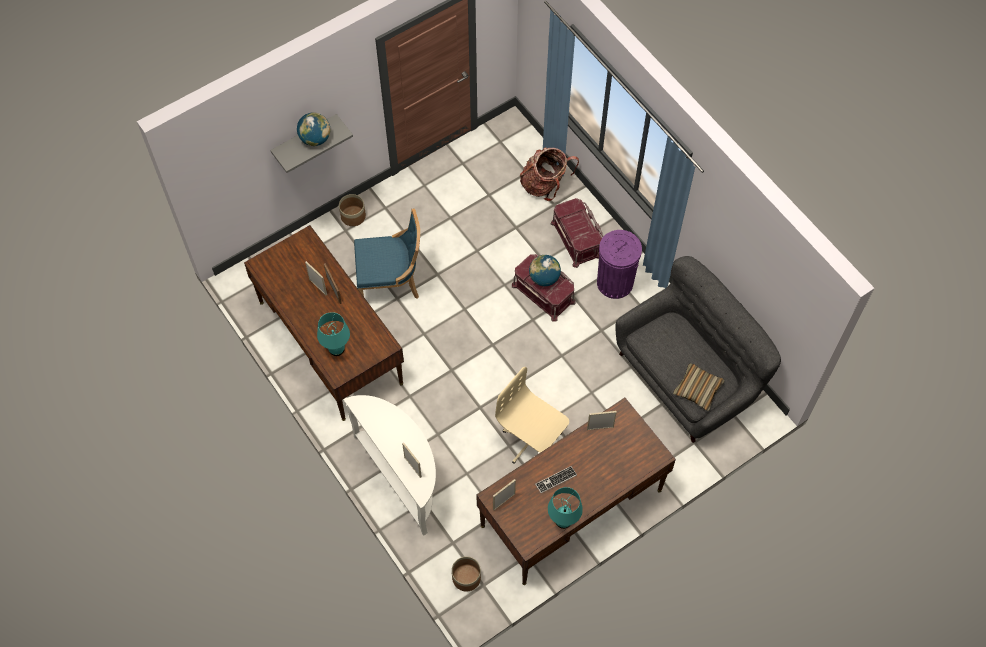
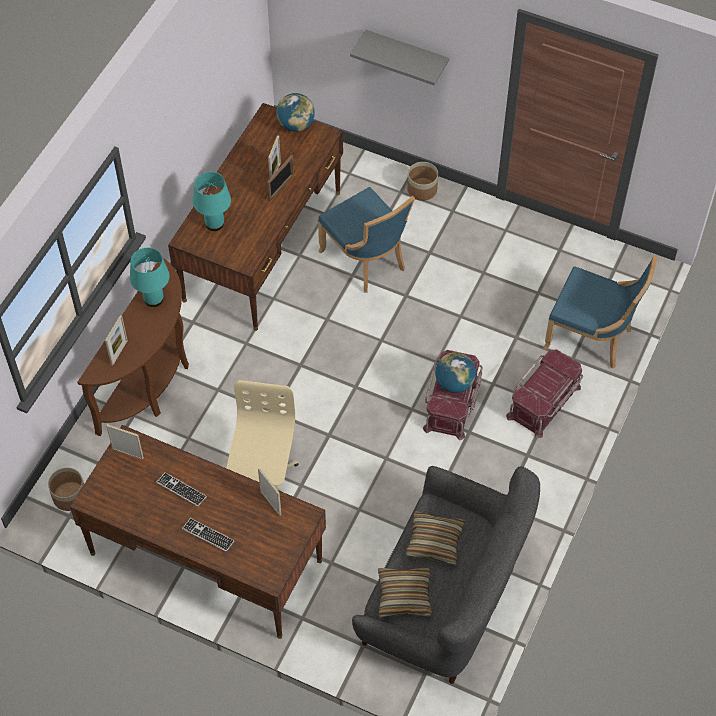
camera: 60 degrees right, 5 degrees down
(315, 139) = (405, 56): globe -> globe (296, 125)
(403, 476) = (151, 383): white console table -> brown console table
(545, 184) = (592, 338): backpack -> blue chair
(563, 521) = (136, 520): turquoise table lamp -> turquoise table lamp (153, 299)
(603, 479) = (208, 535): none -> keyboard
(615, 282) = (515, 466): purple trash can -> none
(668, 351) = (434, 542): none -> pillow

